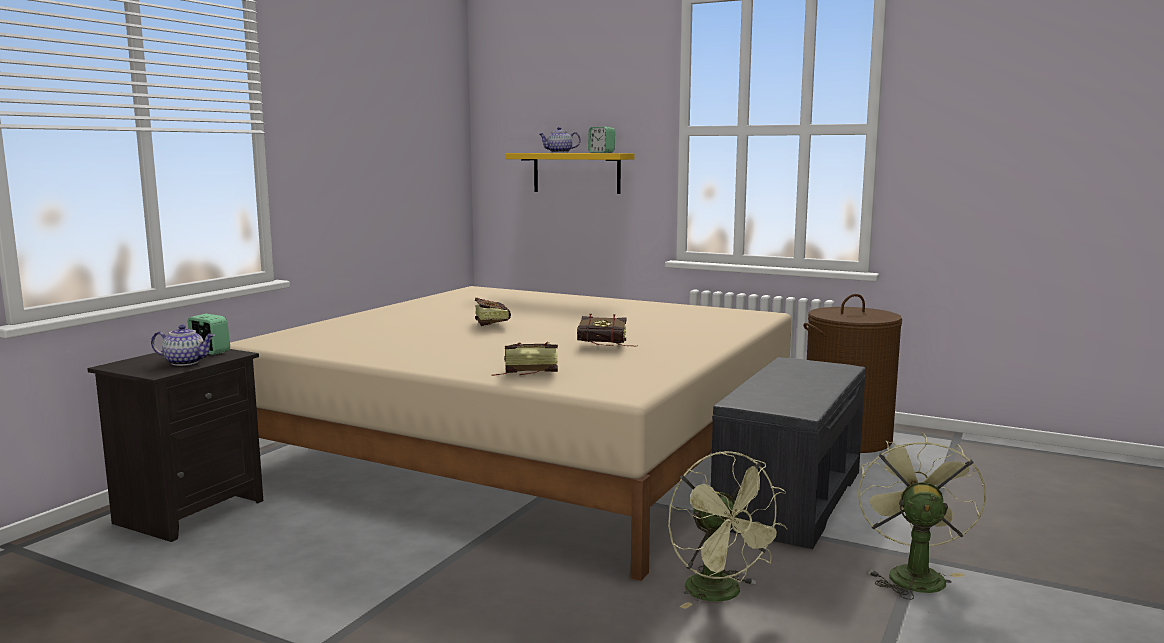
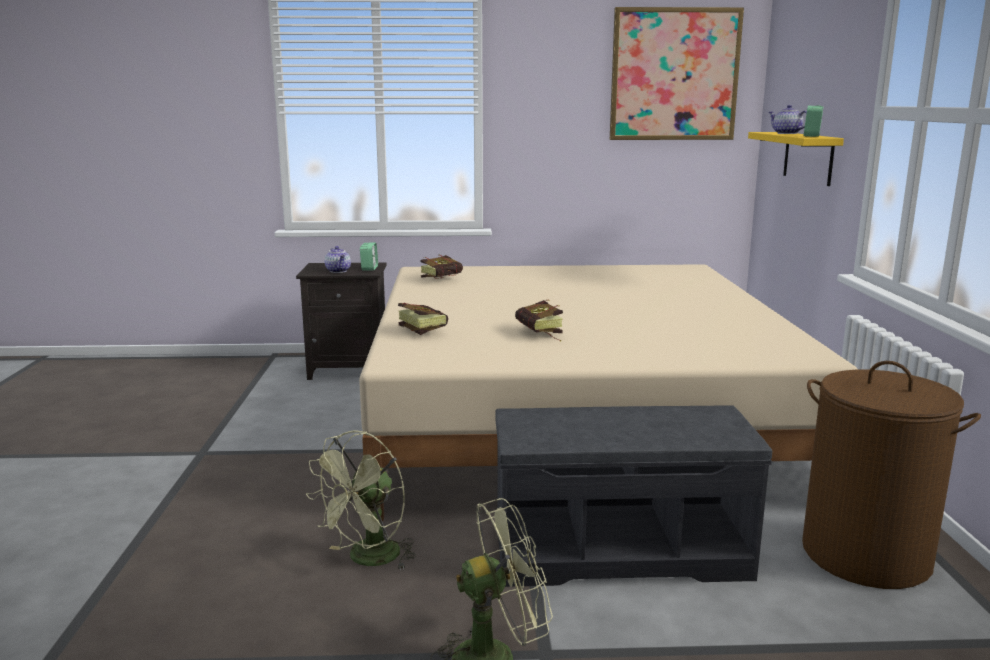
camera: 60 degrees right, 5 degrees up
(416, 97) = (674, 75): none -> picture
(491, 324) = (563, 295): book -> book (444, 279)

